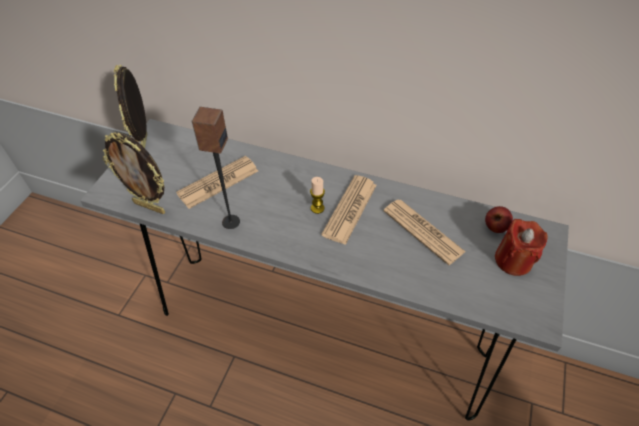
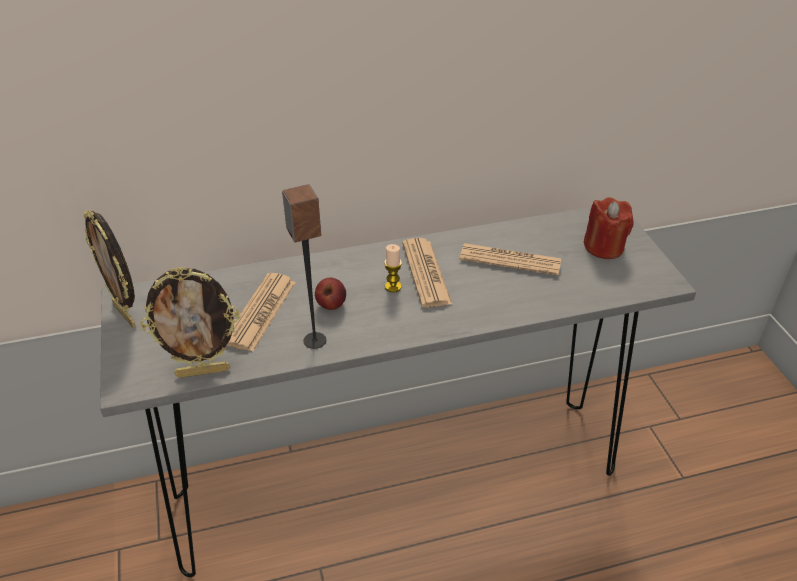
camera: 35 degrees left, 10 degrees down
(495, 227) = (566, 229): apple -> apple (331, 305)

